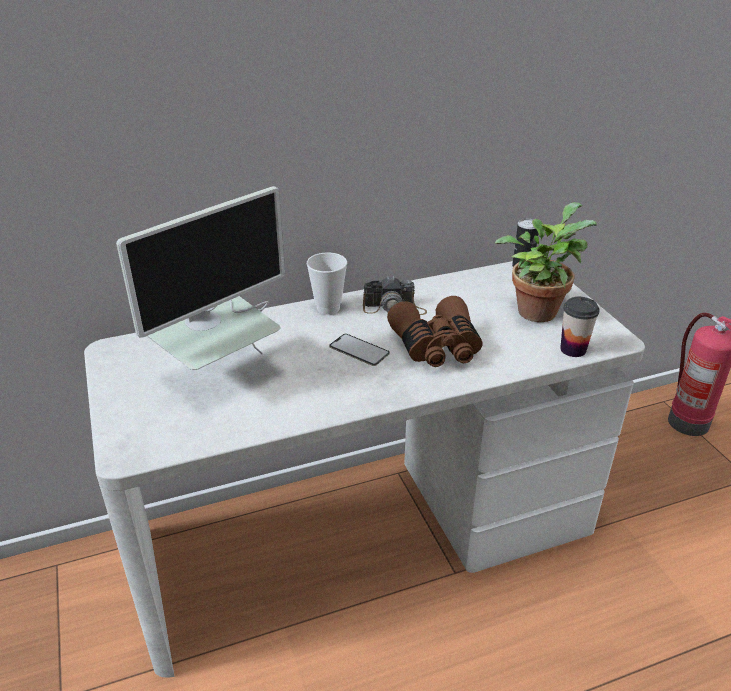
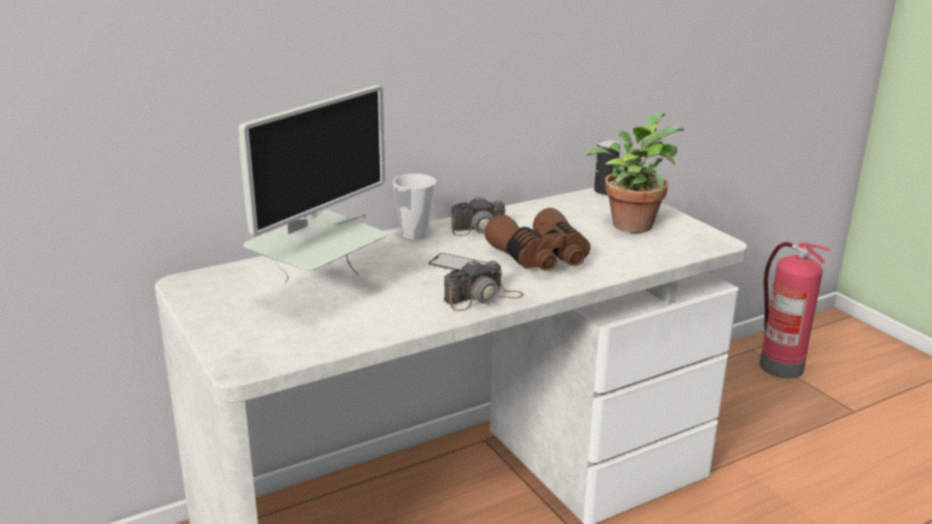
camera: 10 degrees left, 10 degrees down
(367, 393) = (483, 298): none -> camera
(573, 349) = (678, 251): cup -> none

